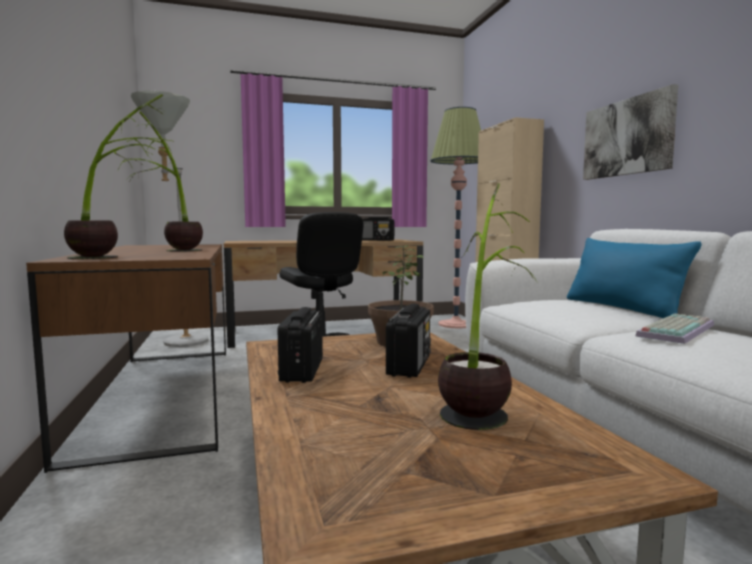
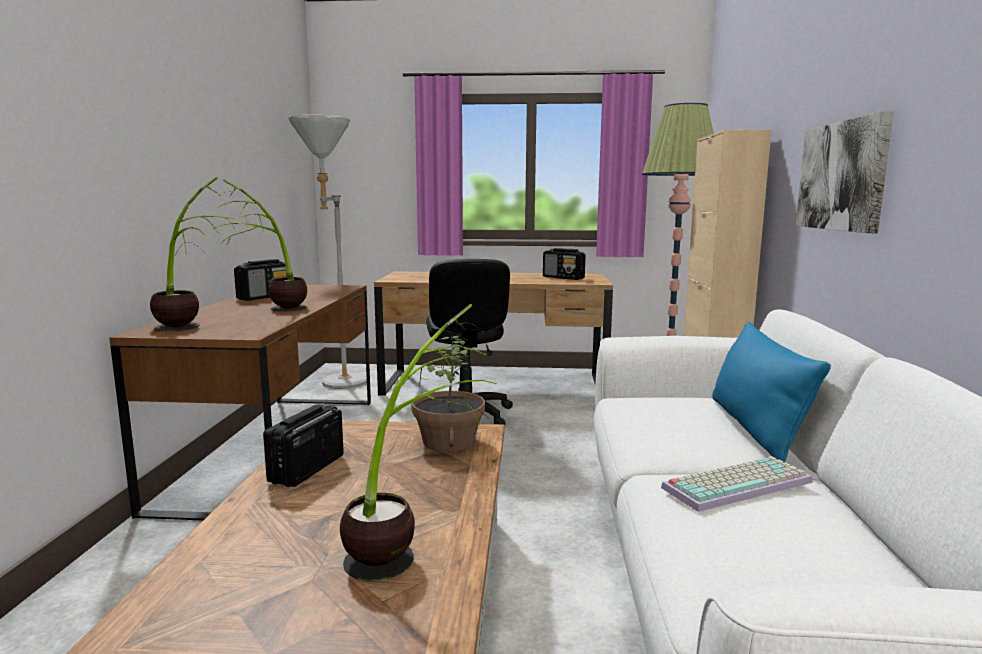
camera: 20 degrees right, 5 degrees up
(409, 365) = (412, 479): radio -> radio (265, 297)

